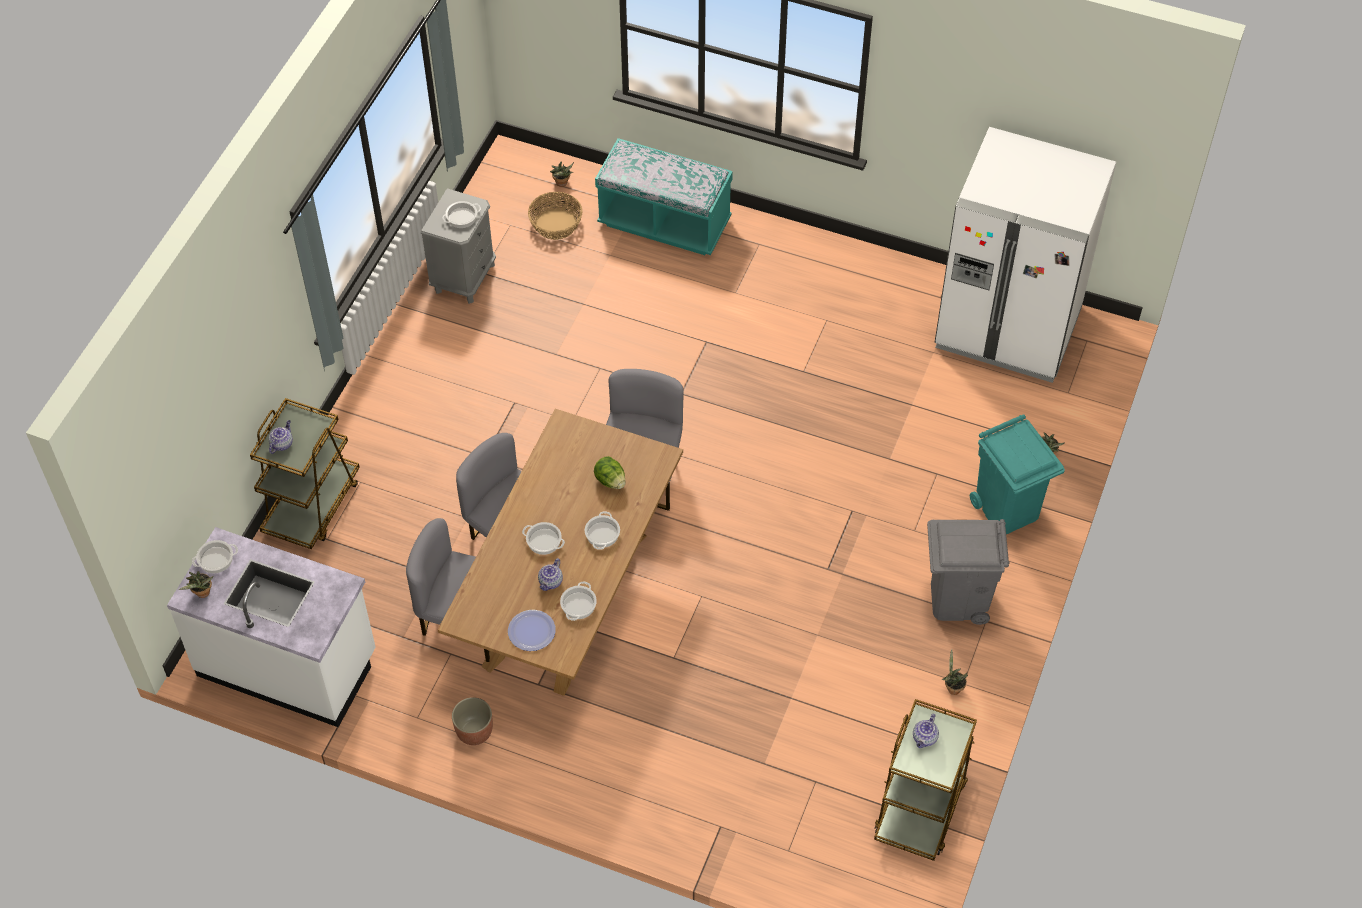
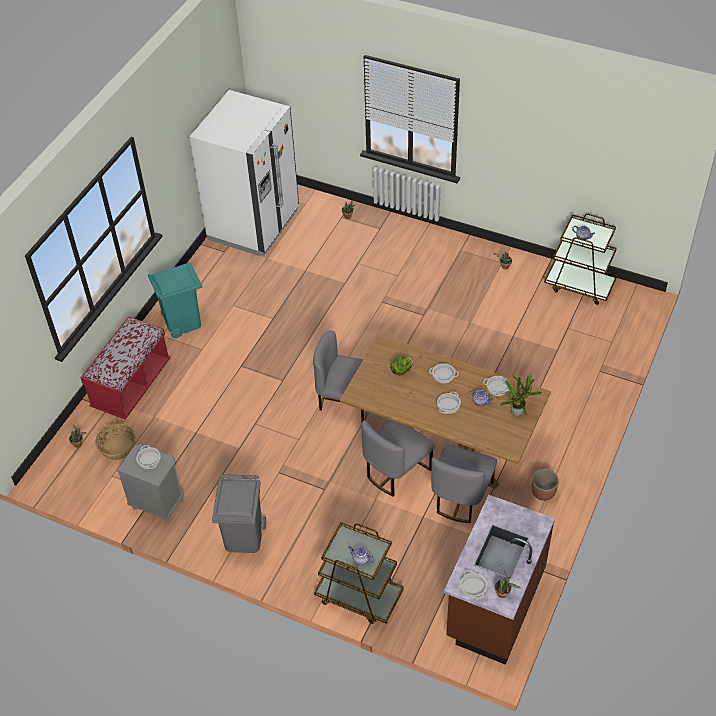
camera: 85 degrees left, 5 degrees down
(288, 663) = (494, 604): white counter -> brown counter
(531, 631) = (518, 411): plate -> potted plant
(664, 223) = (131, 385): turquoise bench -> red bench
(958, 599) = (446, 260): grey trash can -> grey trash can (244, 537)
(1008, 508) = (384, 235): turquoise trash can -> turquoise trash can (182, 322)

